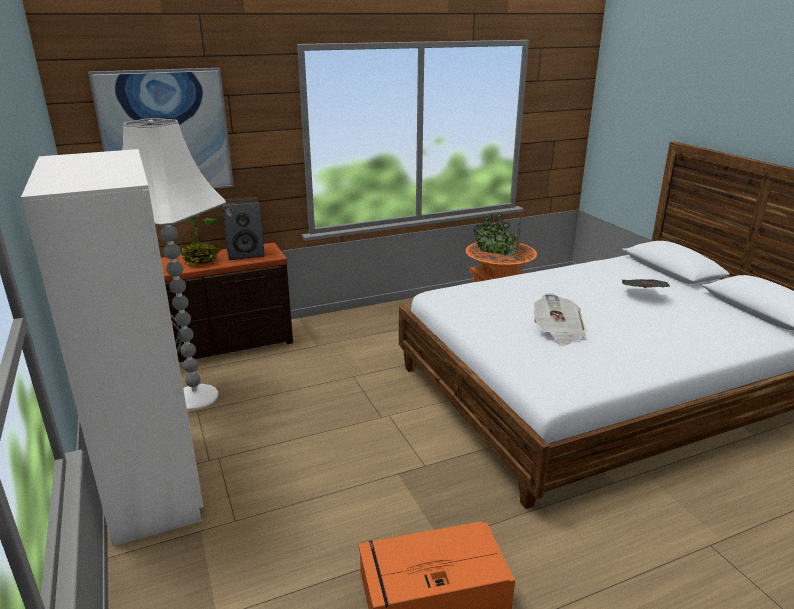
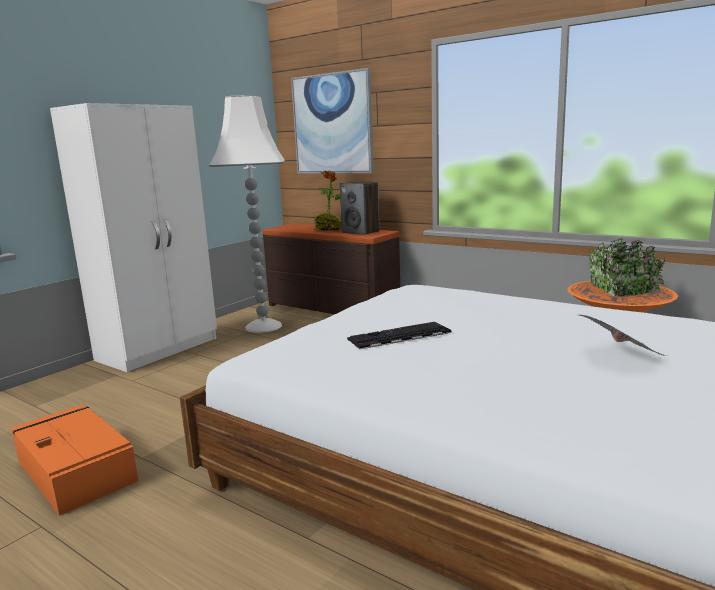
camera: 60 degrees right, 10 degrees down
(557, 332) = (399, 336): newspaper -> keyboard

